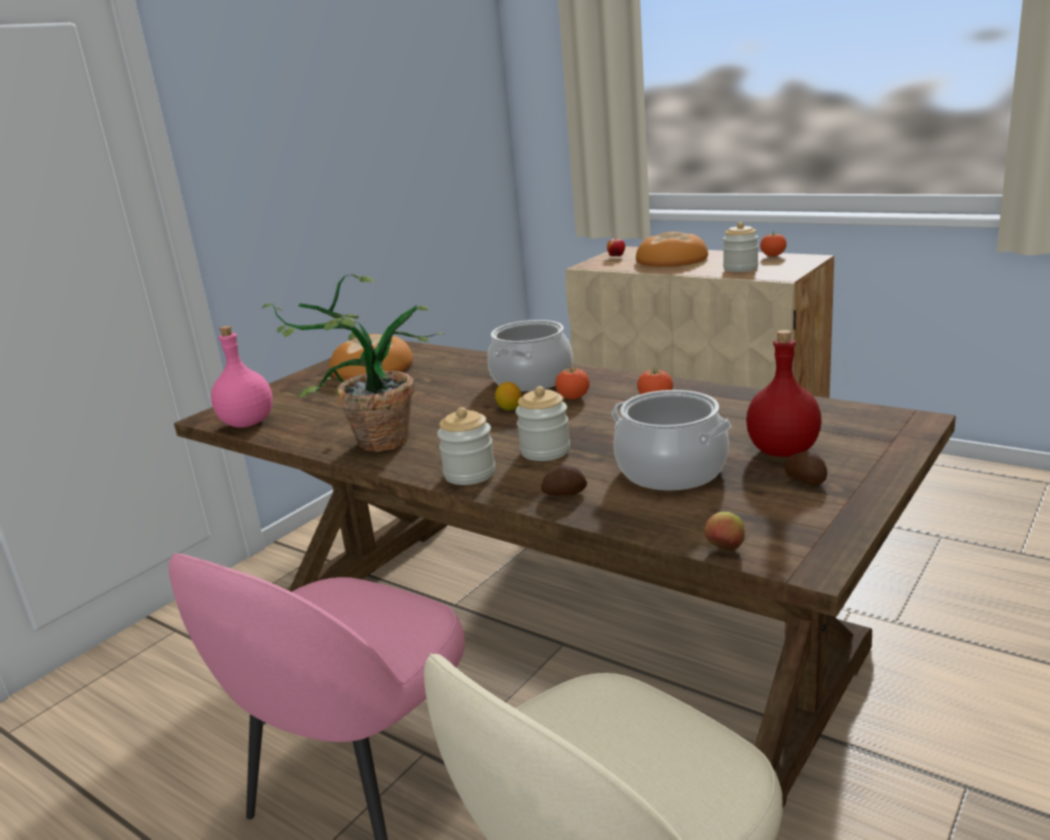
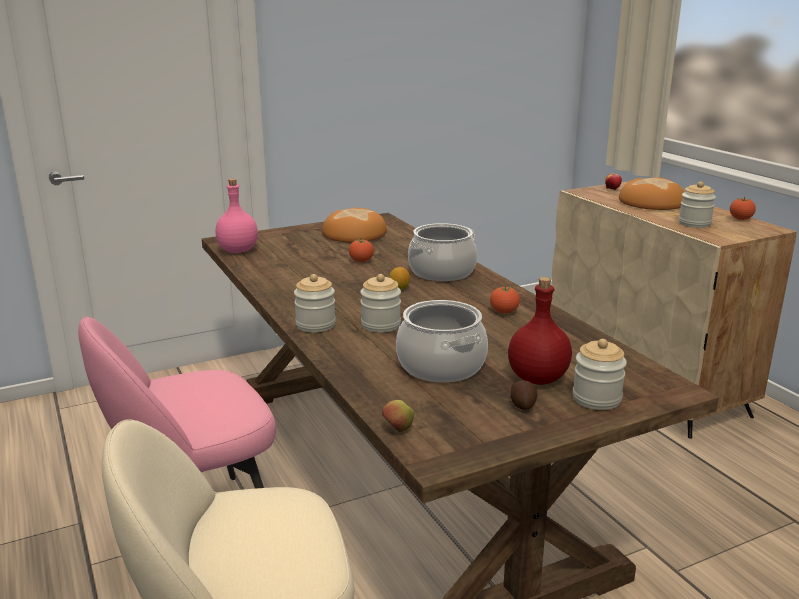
camera: 25 degrees right, 0 degrees up
(369, 445) = (284, 287): potted plant -> none
(564, 493) = (353, 356): potato -> none
(573, 398) = (450, 293): tomato -> tomato (361, 261)
(863, 451) = (596, 399): none -> jar

